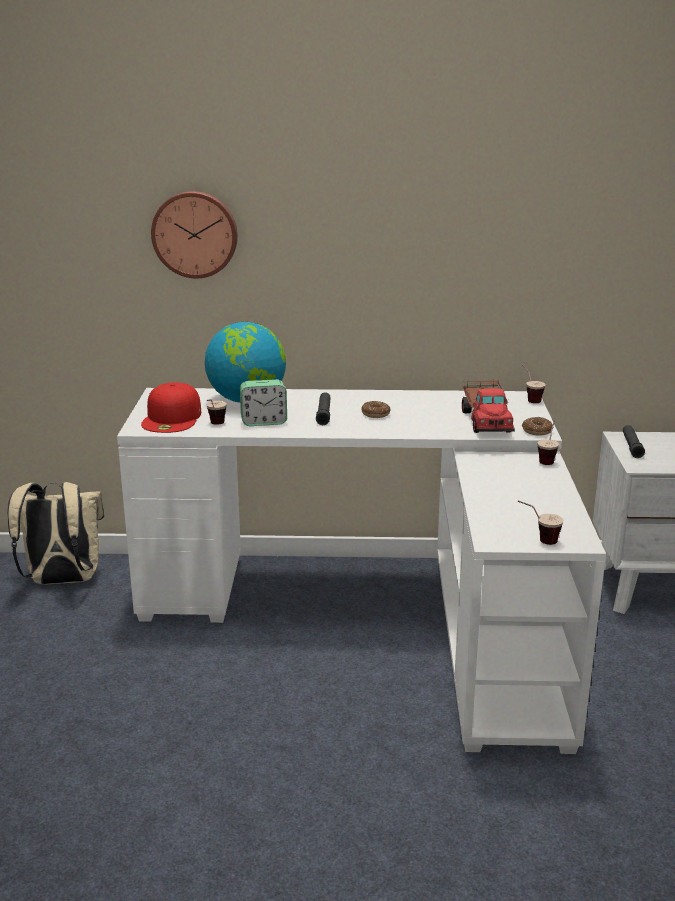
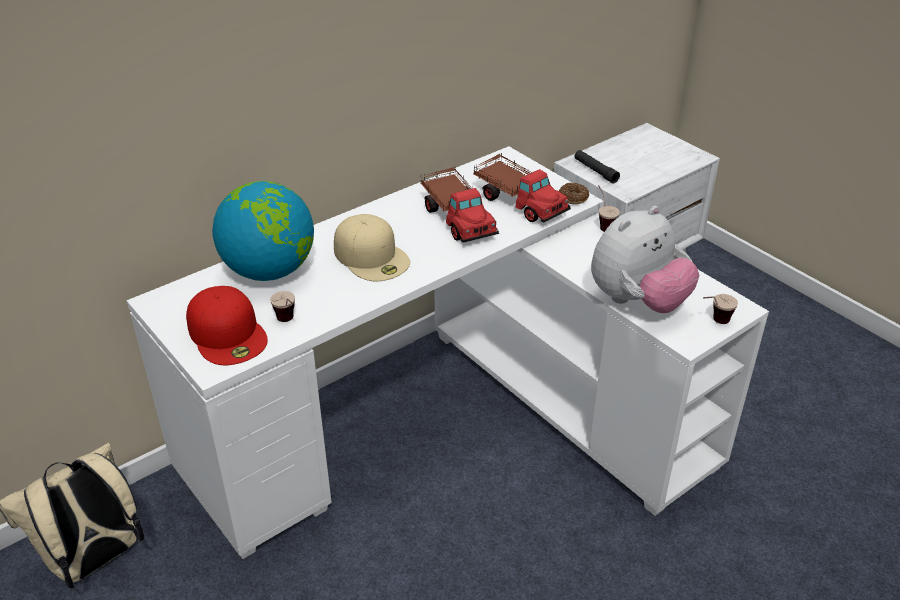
camera: 40 degrees left, 15 degrees up
(195, 234) = (152, 94): wall clock -> none
(264, 422) = (331, 294): alarm clock -> none
(324, 414) = (372, 256): black flashlight -> beige cap
(375, 414) = (419, 235): donut -> none
(422, 414) = (458, 217): none -> toy truck
(493, 507) = (637, 301): none -> plush toy
(529, 399) = (516, 159): cup -> none

